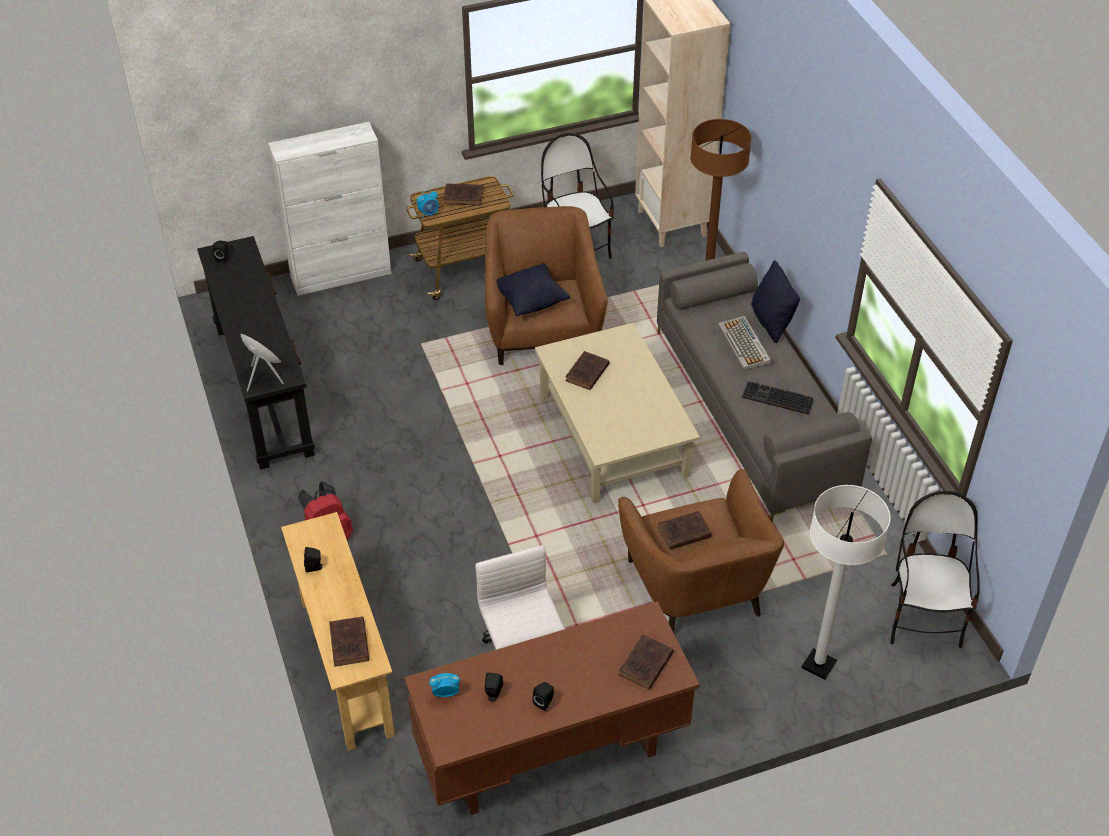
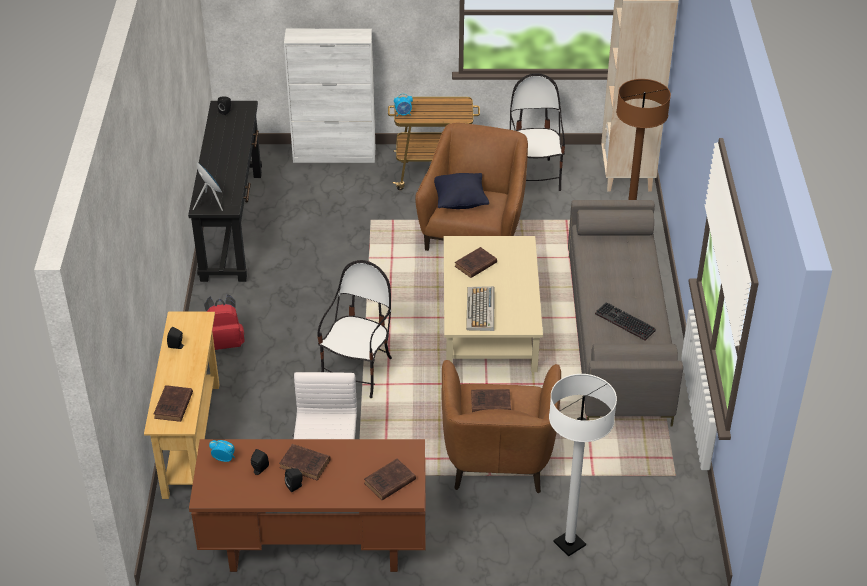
camera: 20 degrees right, 5 degrees down
(464, 196) = (439, 107): brown book -> brown book (306, 464)
(745, 344) = (620, 274): keyboard -> keyboard (481, 310)
(771, 322) = (653, 262): black pillow -> none
(923, 617) = (680, 532): chair -> chair (358, 372)

